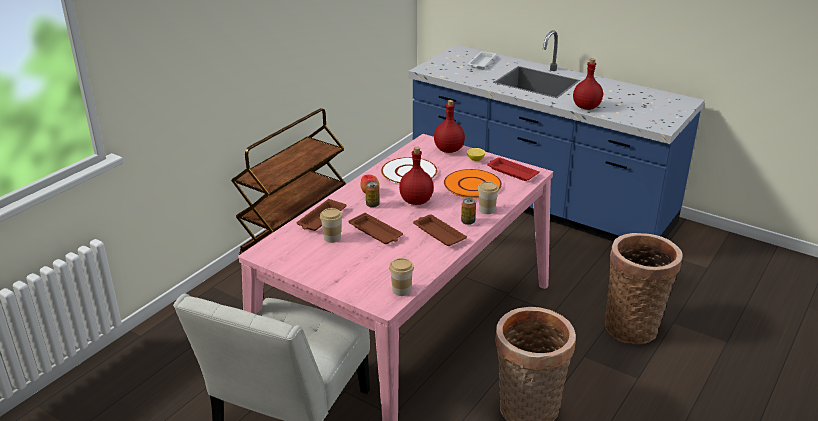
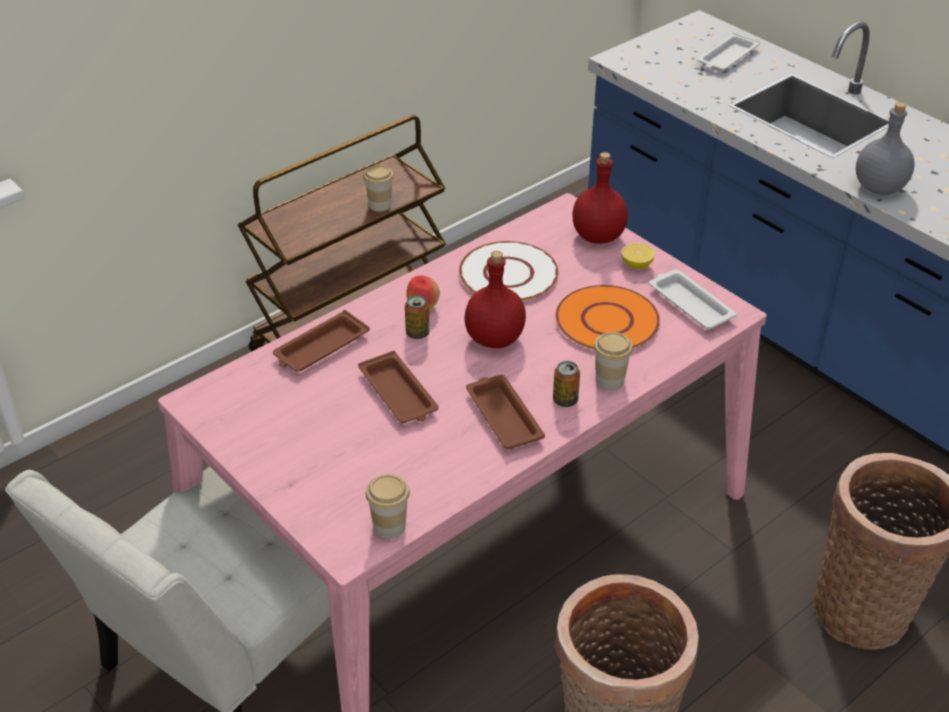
camera: 15 degrees right, 10 degrees up
(332, 238) = (321, 391): cup -> cup (379, 205)
(511, 172) = (689, 304): red tray -> white tray
(586, 107) = (880, 188): red bottle -> grey bottle

